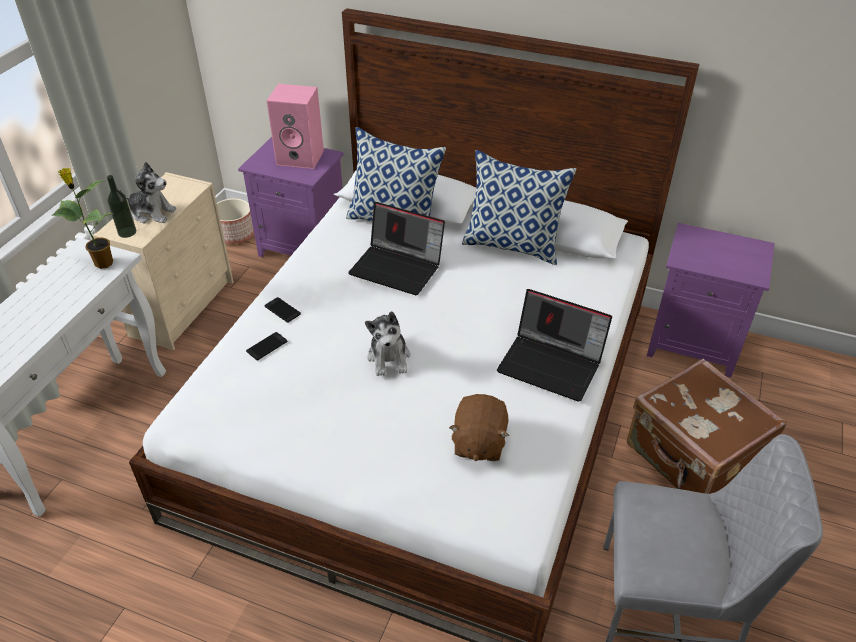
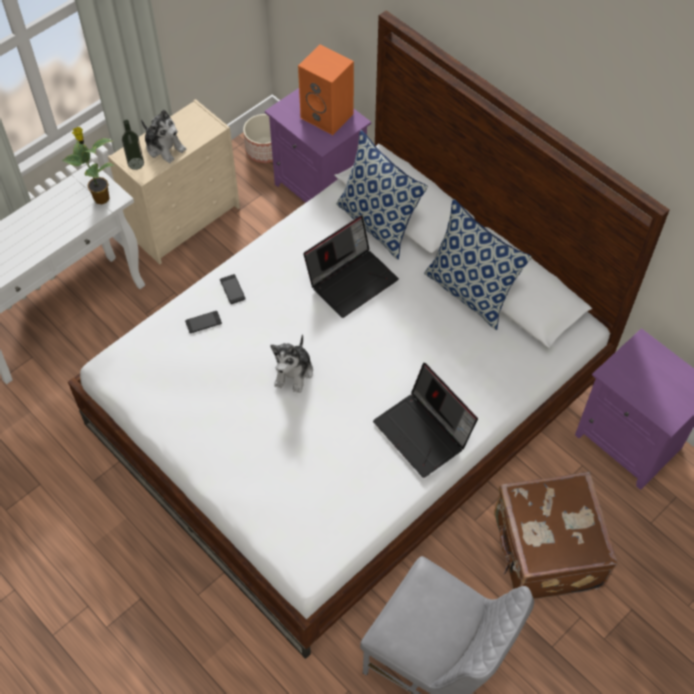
camera: 25 degrees right, 15 degrees up
(301, 157) = (328, 116): pink speaker -> orange speaker
(398, 267) = (352, 279): laptop -> laptop turned 90 degrees counterclockwise
(478, 442) = (320, 480): brown plush toy -> none

